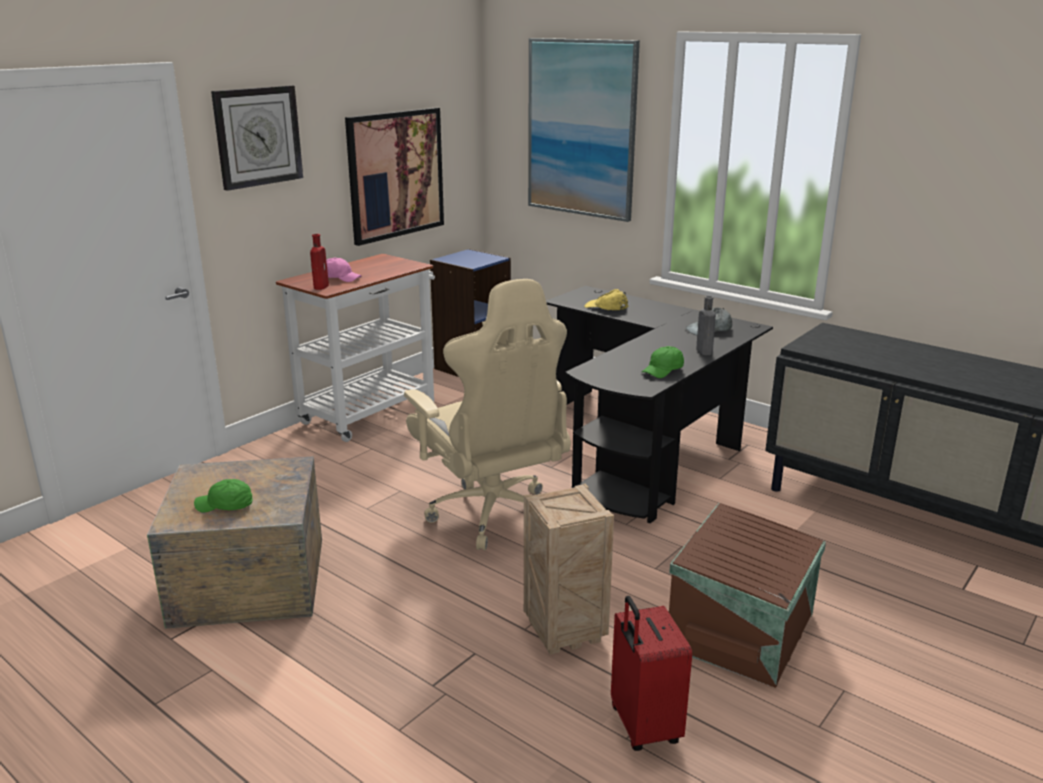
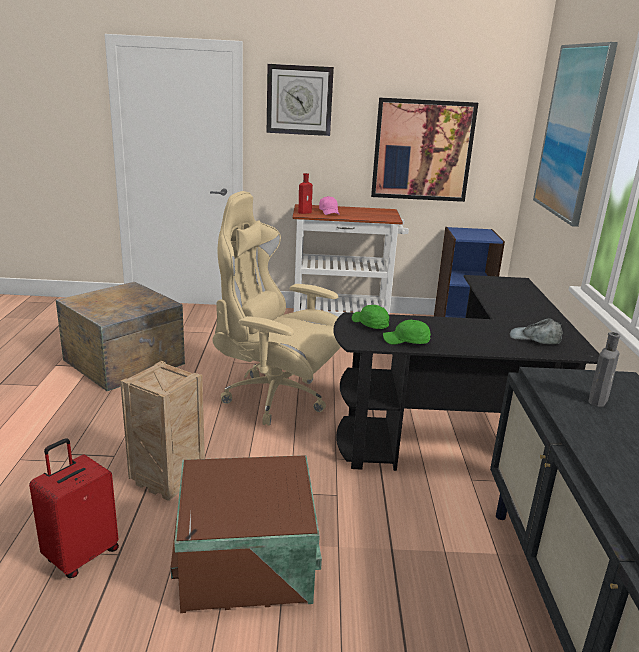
camera: 50 degrees right, 0 degrees up
(225, 506) = (100, 304): green cap -> green cap (369, 324)
(488, 511) = (281, 400): beige office chair -> beige office chair turned 90 degrees clockwise
(606, 307) = (498, 294): yellow cap -> none
(703, 351) = (480, 346): grey bottle -> grey bottle (598, 400)

